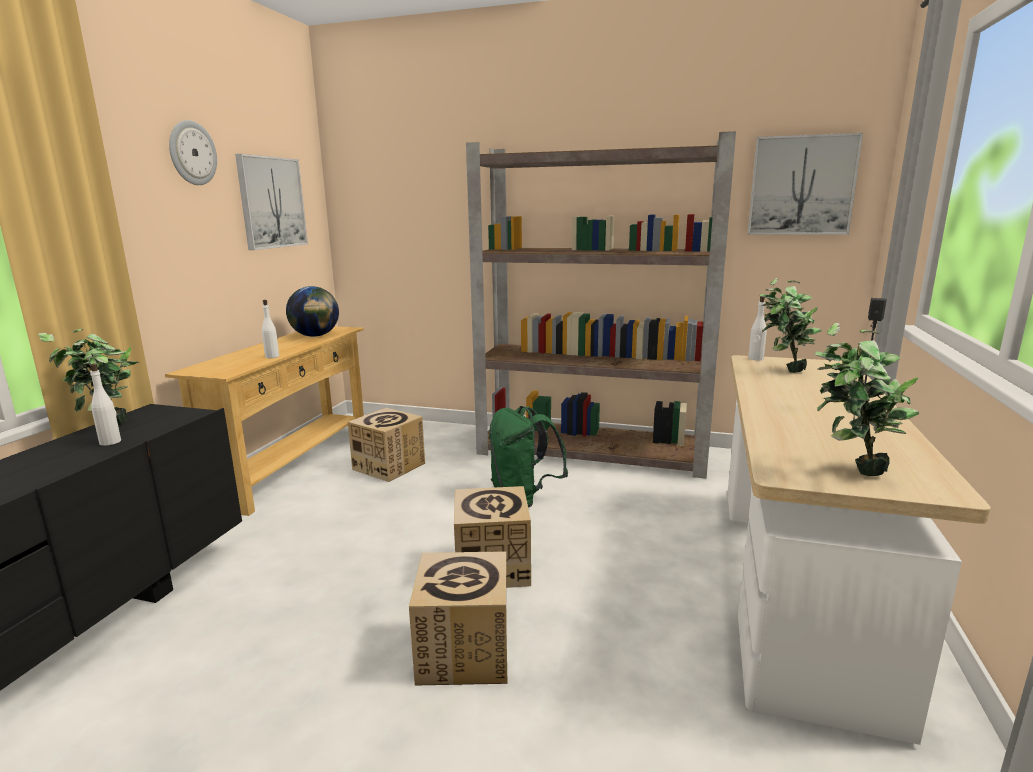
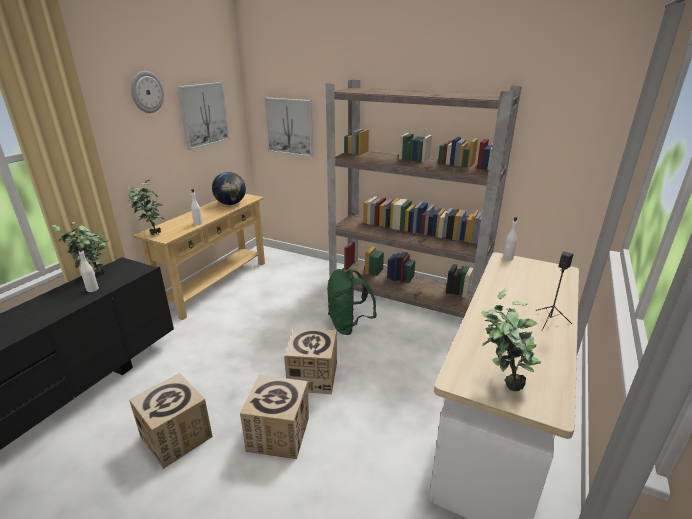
camera: 10 degrees right, 10 degrees up
(389, 466) = (272, 291): cardboard box -> cardboard box (176, 437)
(783, 371) = (519, 273): potted plant -> potted plant (151, 232)
(802, 186) = (572, 124): picture -> picture (289, 126)

